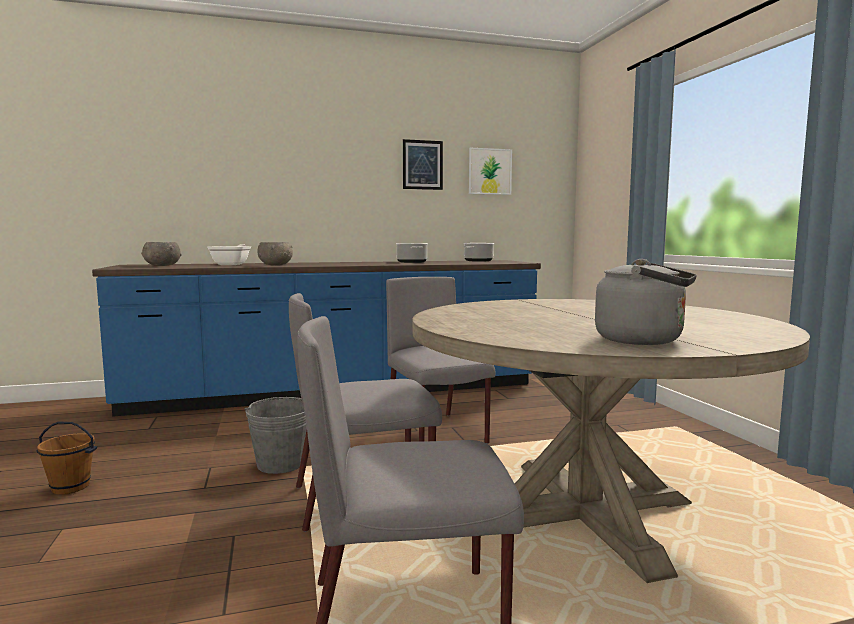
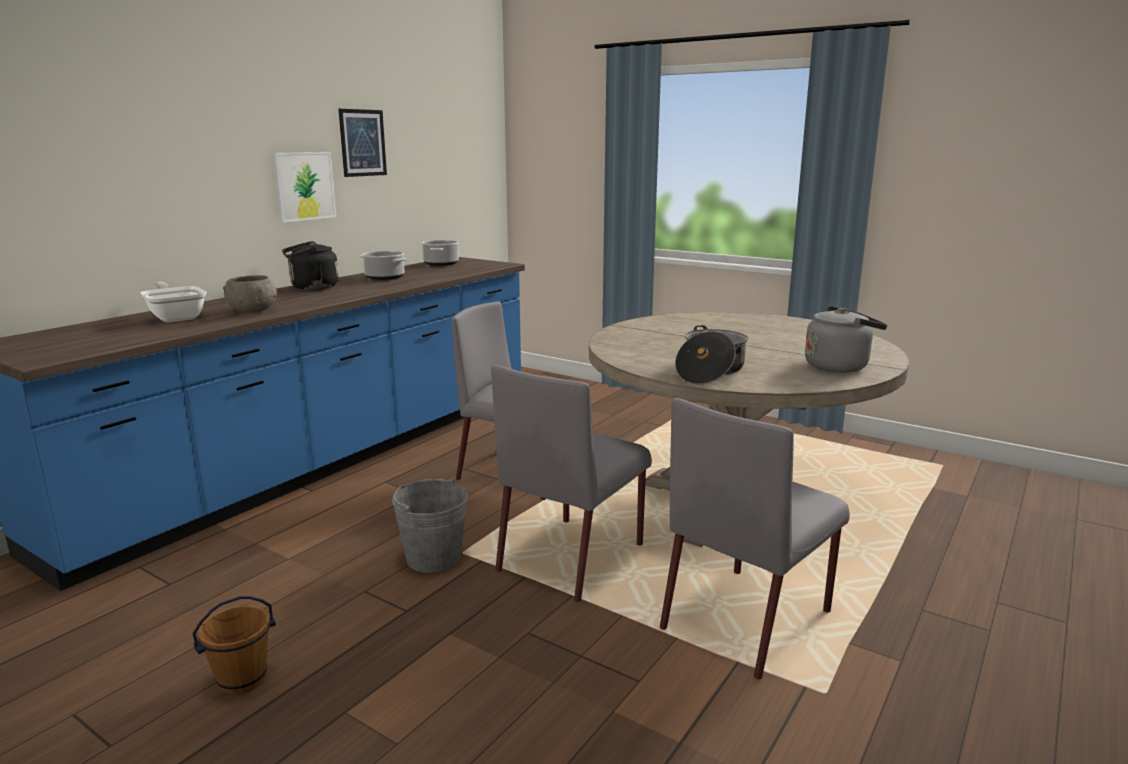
camera: 40 degrees left, 10 degrees up
(161, 265) = (72, 338): grey bowl -> none
(349, 262) = (311, 288): none -> black kettle
(482, 325) = (710, 371): none -> cooking pot
(490, 171) = (430, 148): picture -> picture (304, 186)

